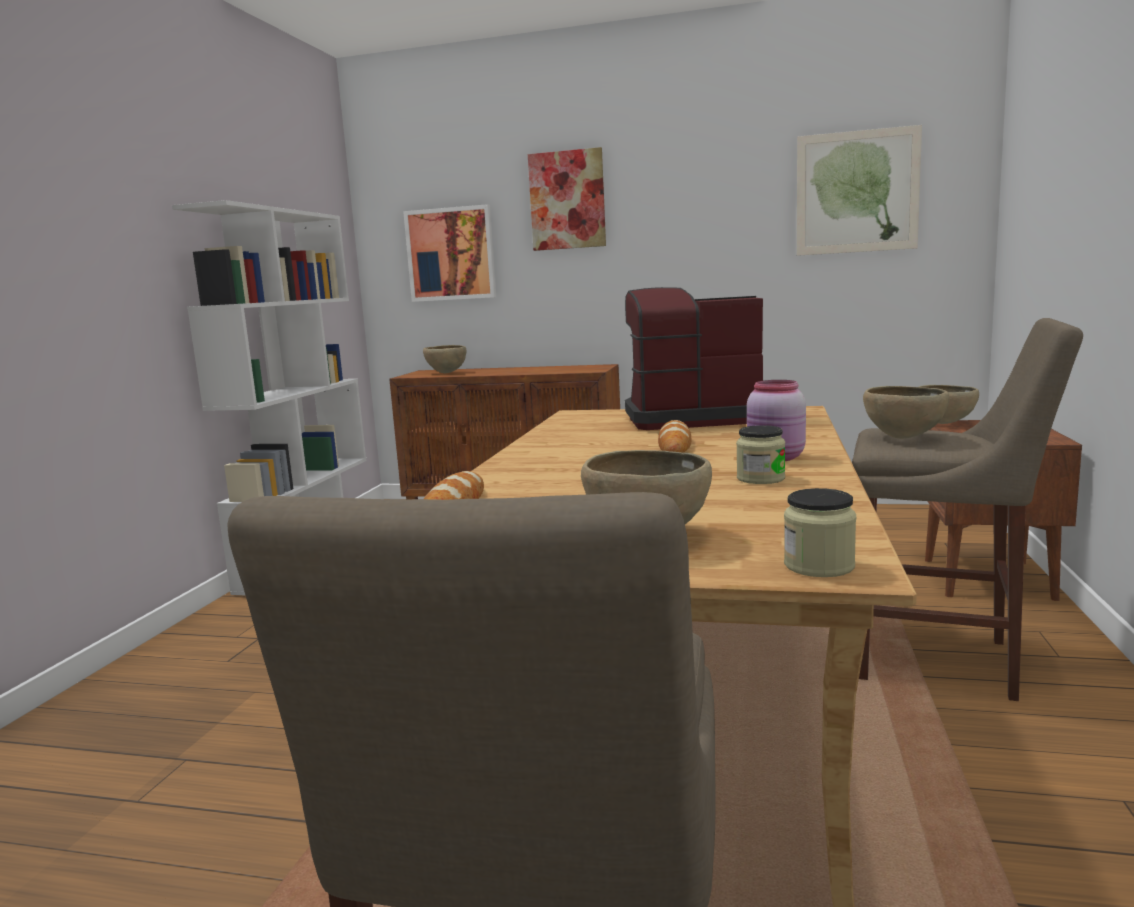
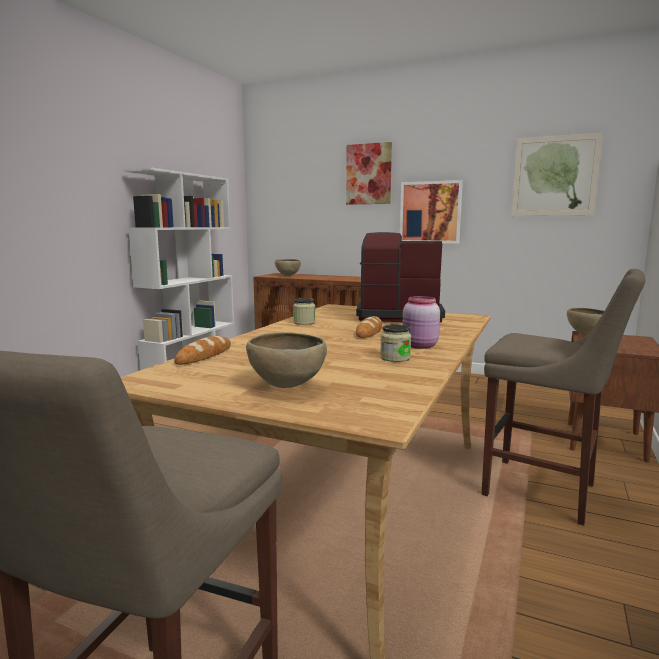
camera: 10 degrees right, 0 degrees up
(451, 254) = (298, 204): picture -> picture (430, 212)
(819, 566) = (365, 416): jar -> jar (304, 322)
(903, 438) = (526, 341): brown bowl -> none

